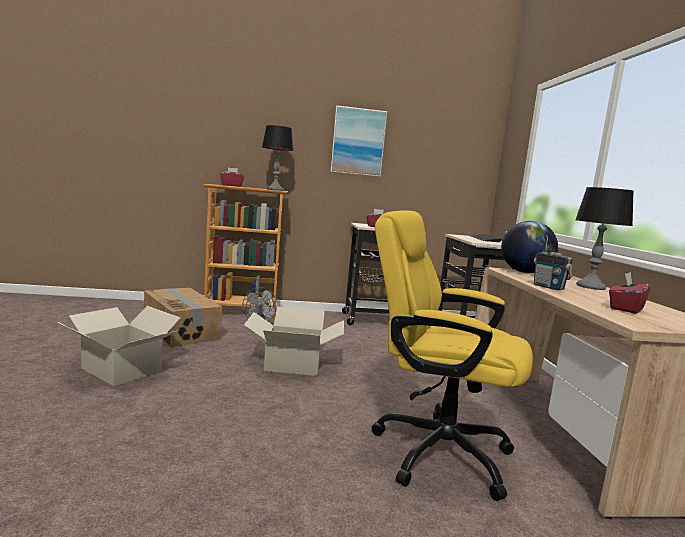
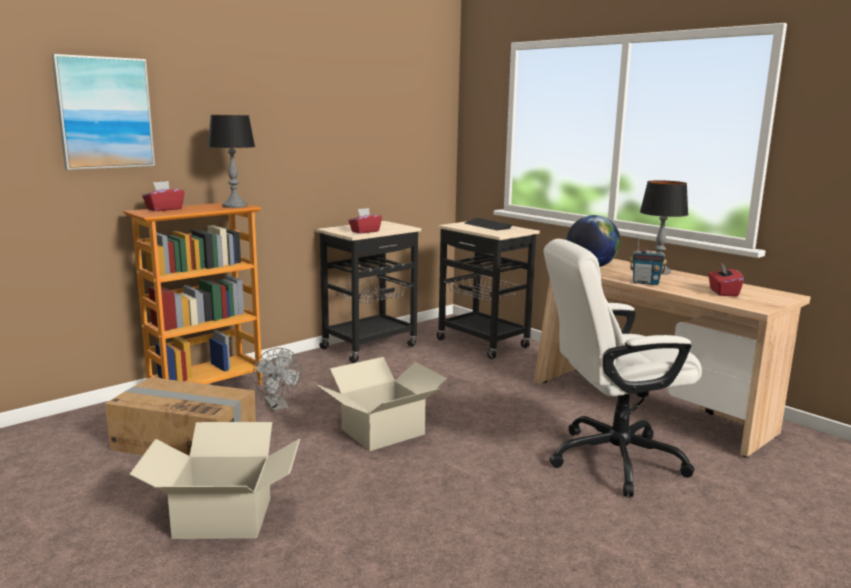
camera: 35 degrees left, 5 degrees up
(358, 142) = (311, 119): picture -> picture (105, 113)
(433, 452) = (609, 461): yellow office chair -> white office chair

